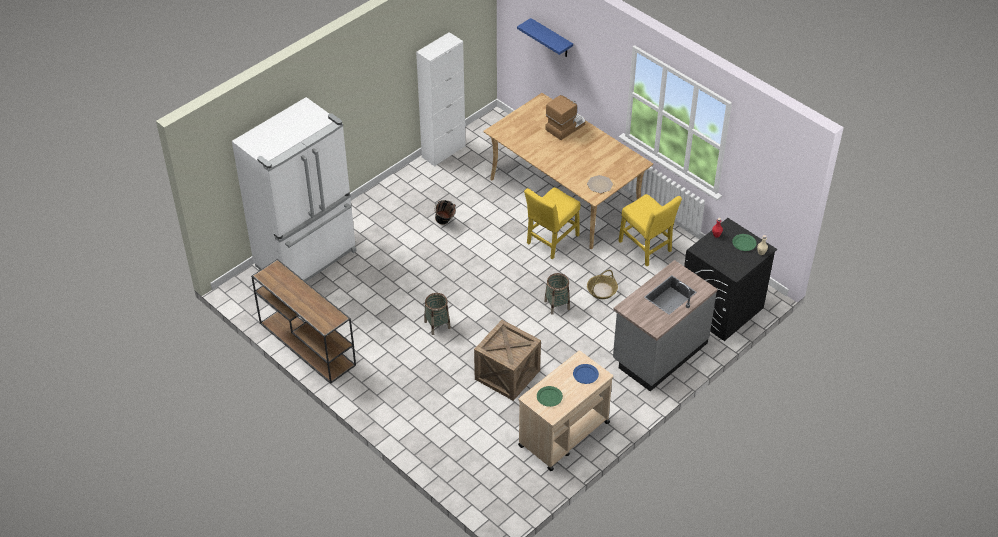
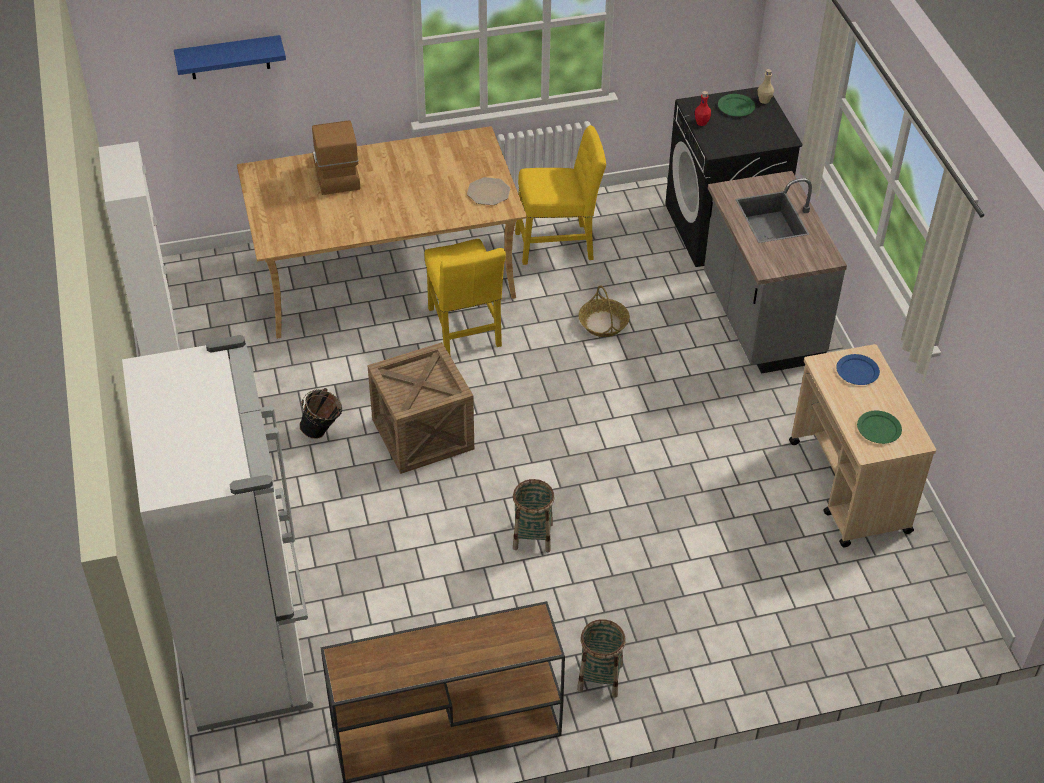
camera: 60 degrees left, 0 degrees up
(507, 375) = (694, 498): crate -> crate (422, 434)
(556, 305) = (595, 382): basket -> basket (599, 677)

